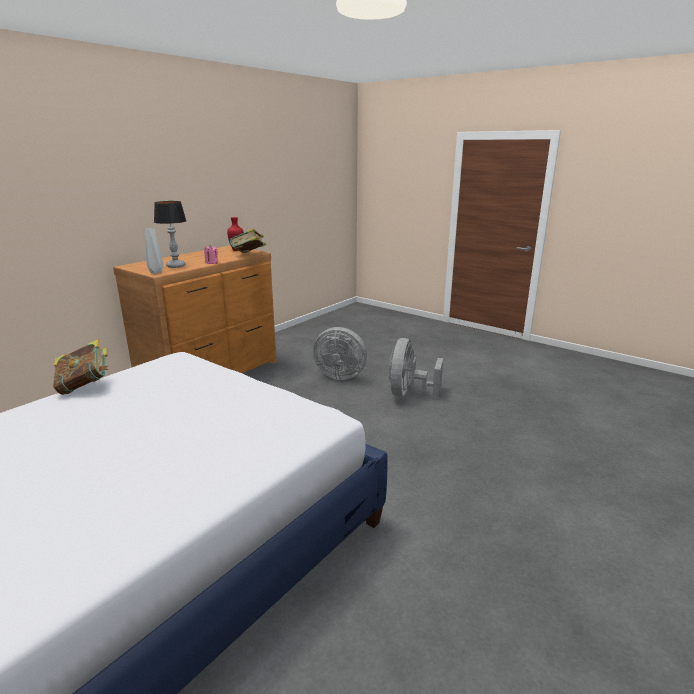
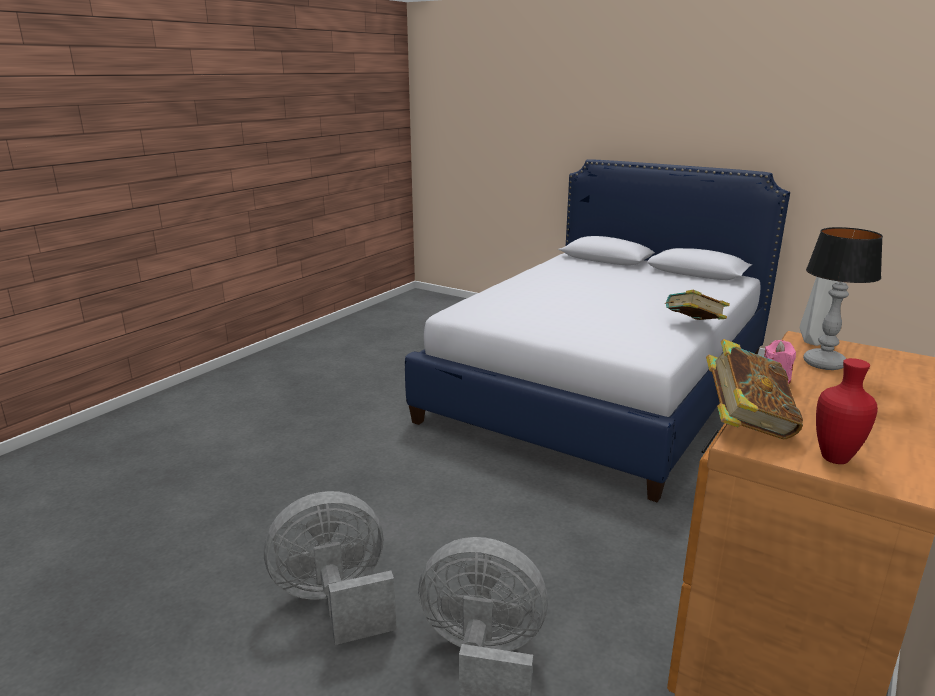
camera: 175 degrees right, 0 degrees up
(408, 393) = (336, 602): grey fan -> grey fan turned 120 degrees counterclockwise

